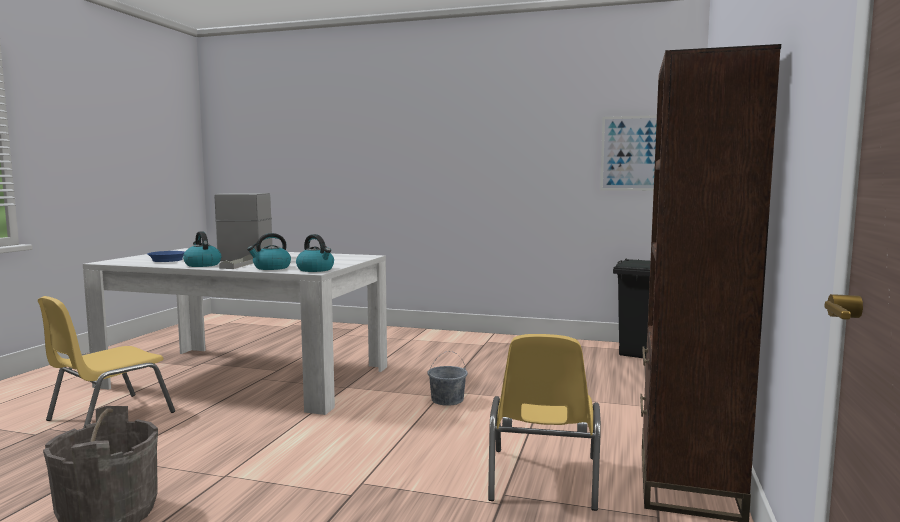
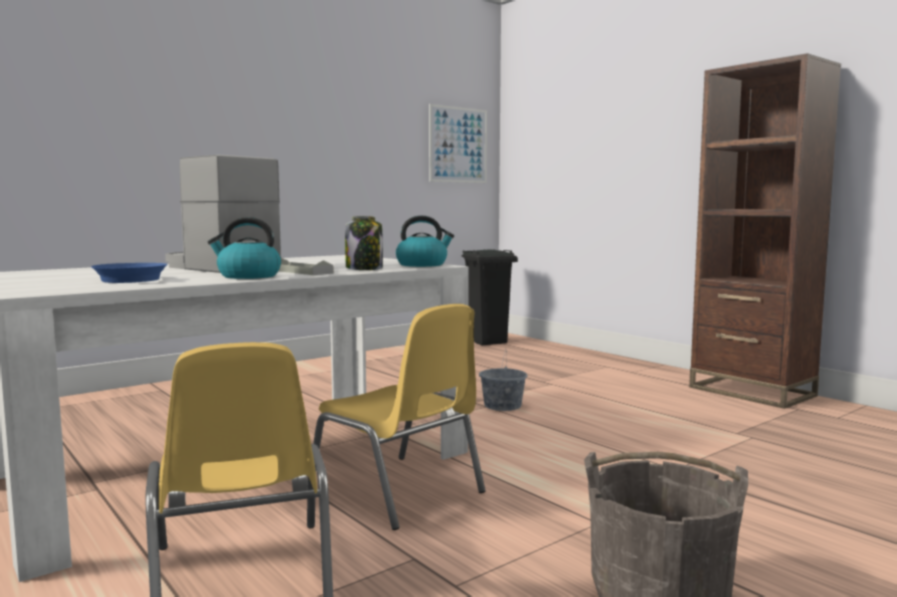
camera: 55 degrees left, 0 degrees up
(271, 268) = (364, 268): kettle -> jar
(542, 479) = (717, 418): yellow chair -> yellow chair (398, 492)

